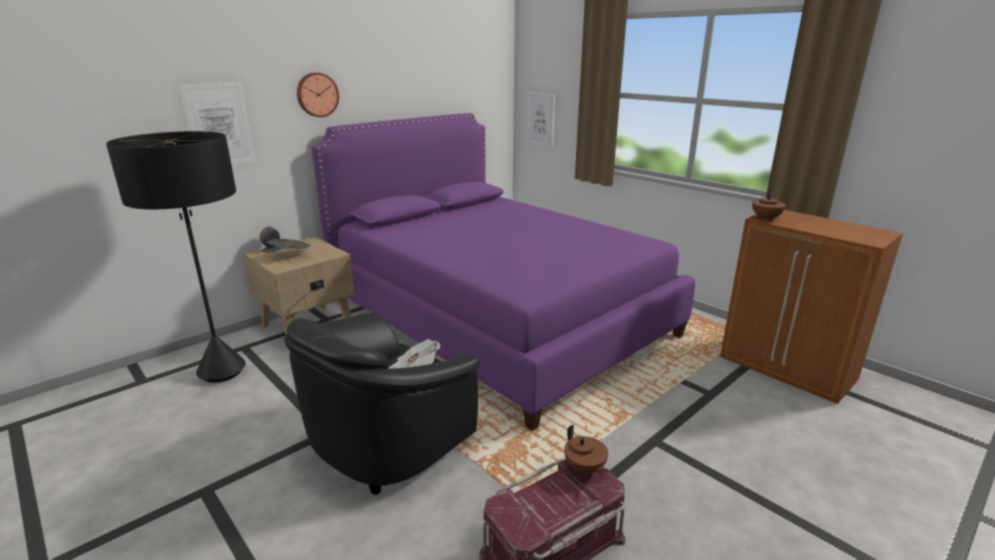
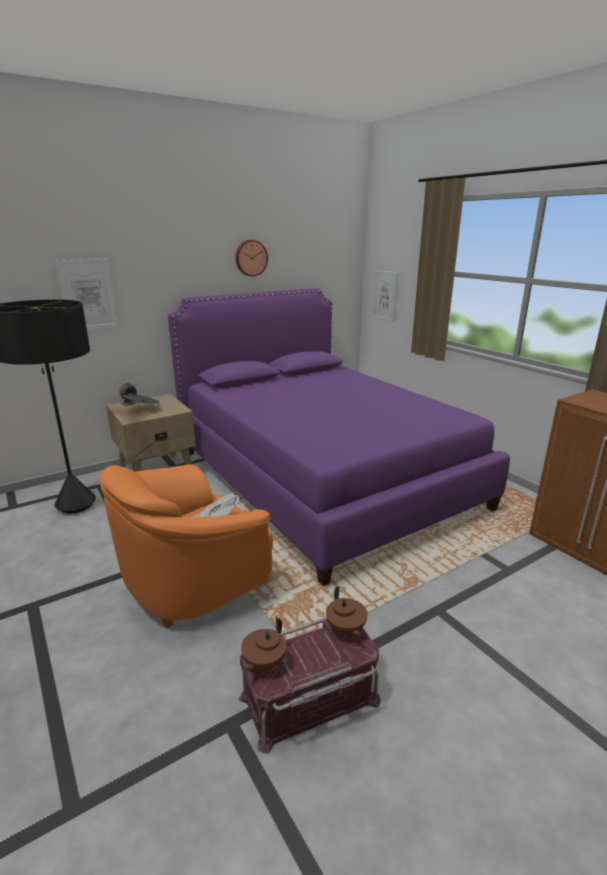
camera: 10 degrees right, 0 degrees up
(317, 94) = (175, 269): wall clock -> wall clock (251, 258)
(391, 442) = (195, 581): black armchair -> orange armchair
(765, 219) = (578, 401): brown teapot -> brown teapot (263, 663)

